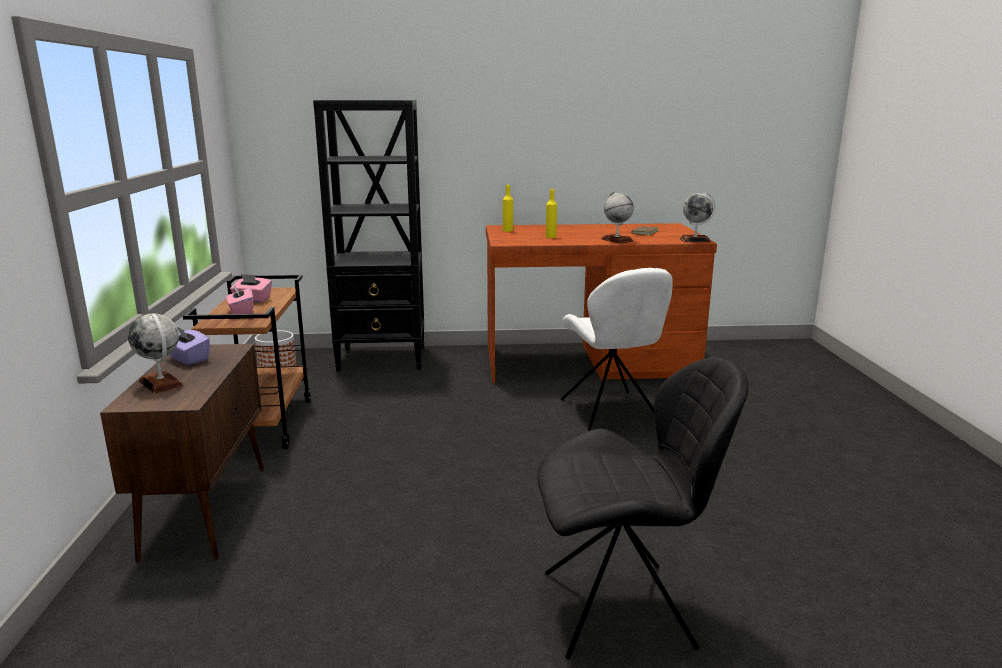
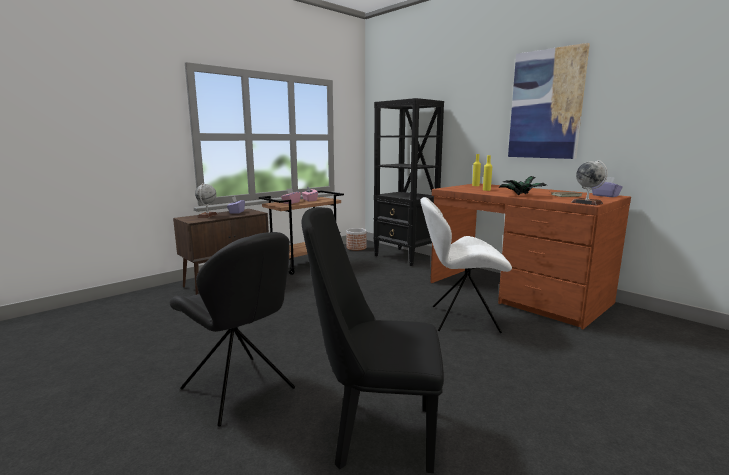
camera: 50 degrees right, 5 degrees down
(577, 115) = (546, 105): none -> picture
(611, 412) = (461, 319): white chair -> white chair turned 60 degrees clockwise
(616, 240) = (522, 196): globe -> potted plant
(667, 226) = (605, 196): none -> purple tissue box
(790, 552) = (375, 434): none -> black chair

